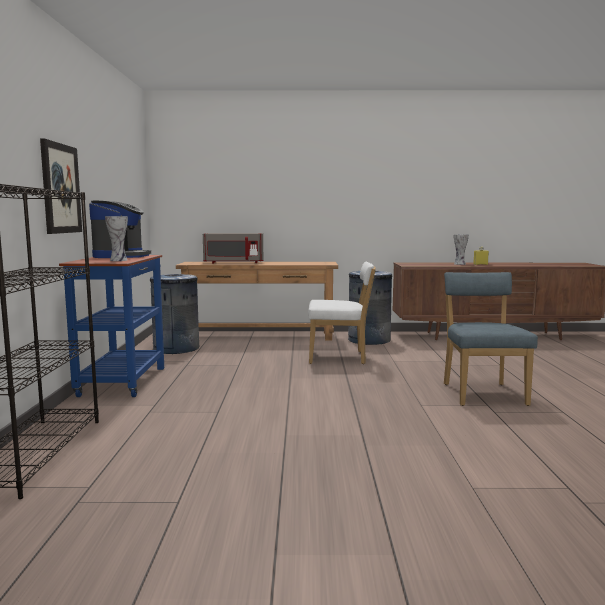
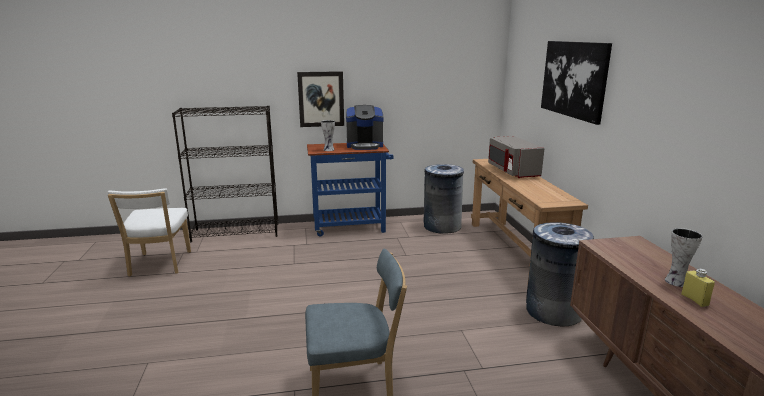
camera: 80 degrees right, 10 degrees up
(286, 169) = (574, 79): none -> picture
(340, 357) = (456, 297): white chair -> white chair (159, 265)

